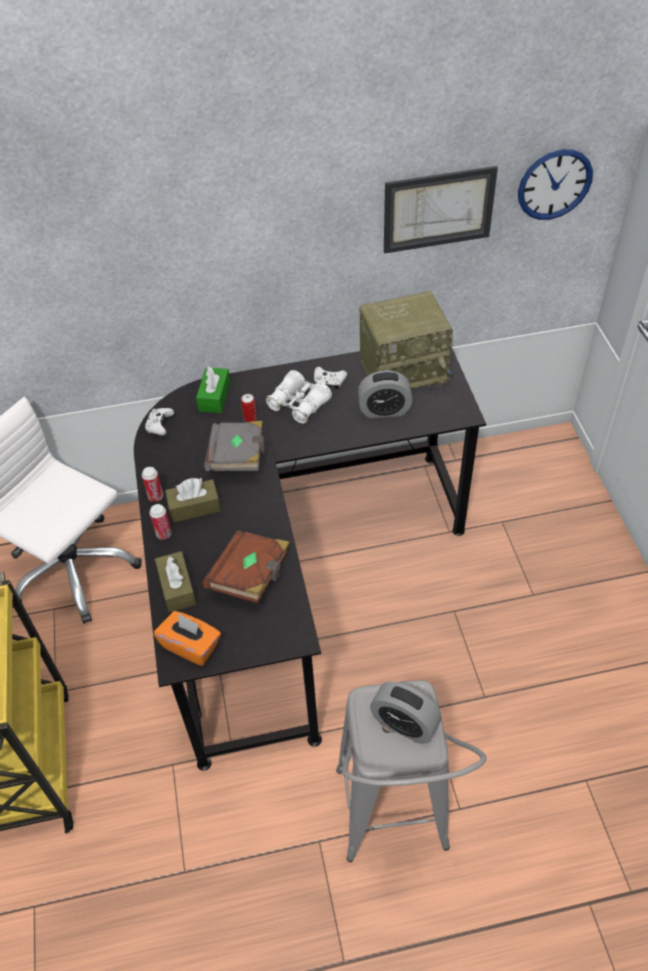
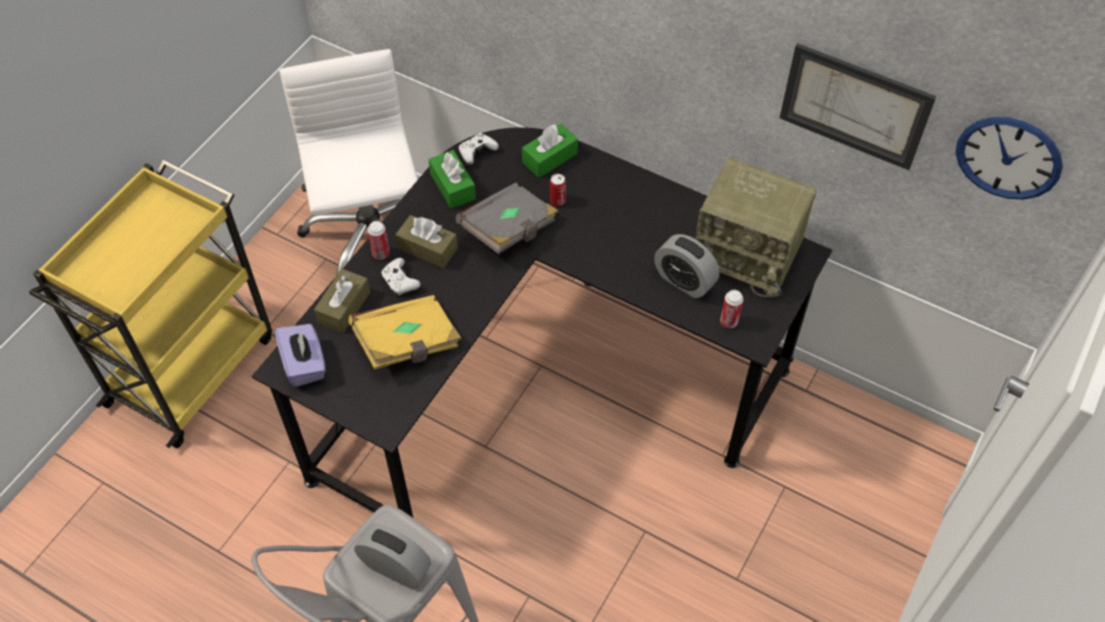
camera: 40 degrees right, 5 degrees up
(155, 497) = (408, 216): can -> can (729, 322)
(166, 457) = (452, 186): none -> green tissue box
(191, 646) = (304, 364): orange tissue box -> purple tissue box
(251, 576) = (408, 343): brown book -> yellow book
(299, 404) = (614, 218): white binoculars -> none
(329, 382) = (664, 216): white game controller -> white game controller (400, 282)
(404, 724) = (395, 567): alarm clock -> alarm clock turned 135 degrees clockwise

